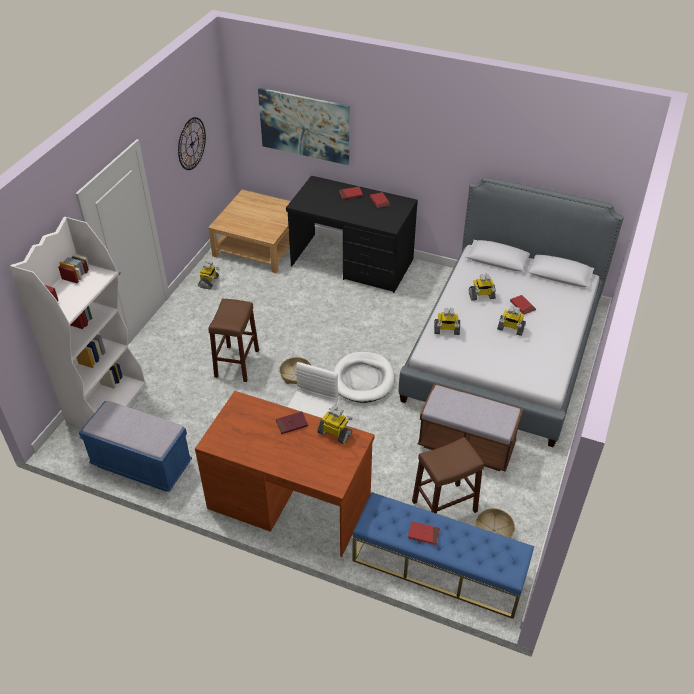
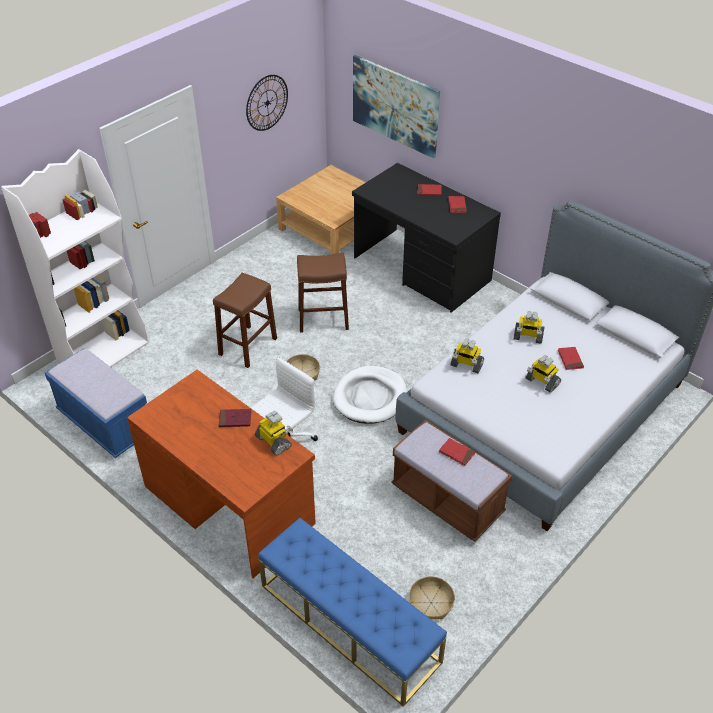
camera: 20 degrees right, 0 degrees up
(209, 282) = (262, 255): toy robot -> none
(423, 534) = (330, 579): red book -> red book (456, 453)
(444, 506) = (389, 559): brown stool -> brown stool (323, 319)

